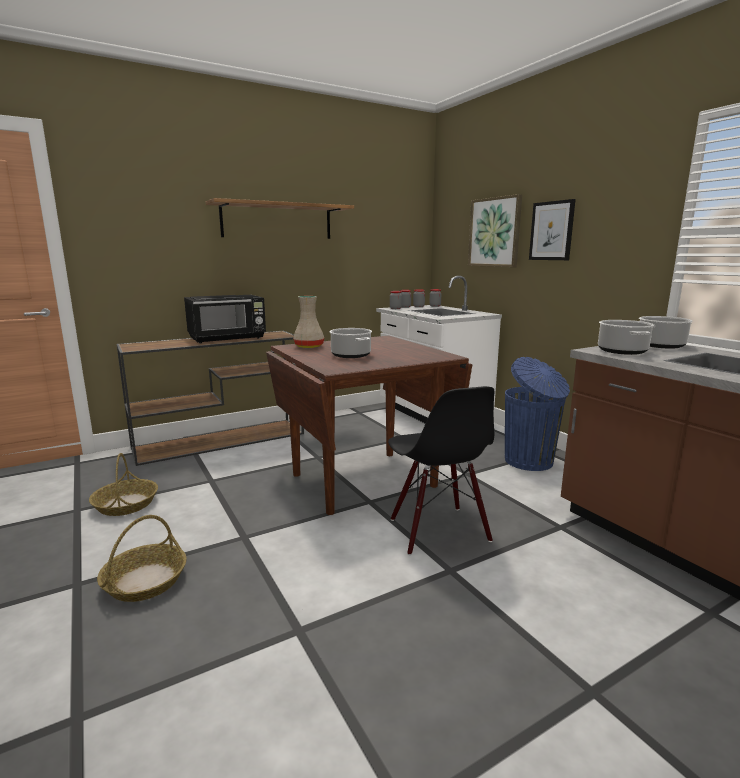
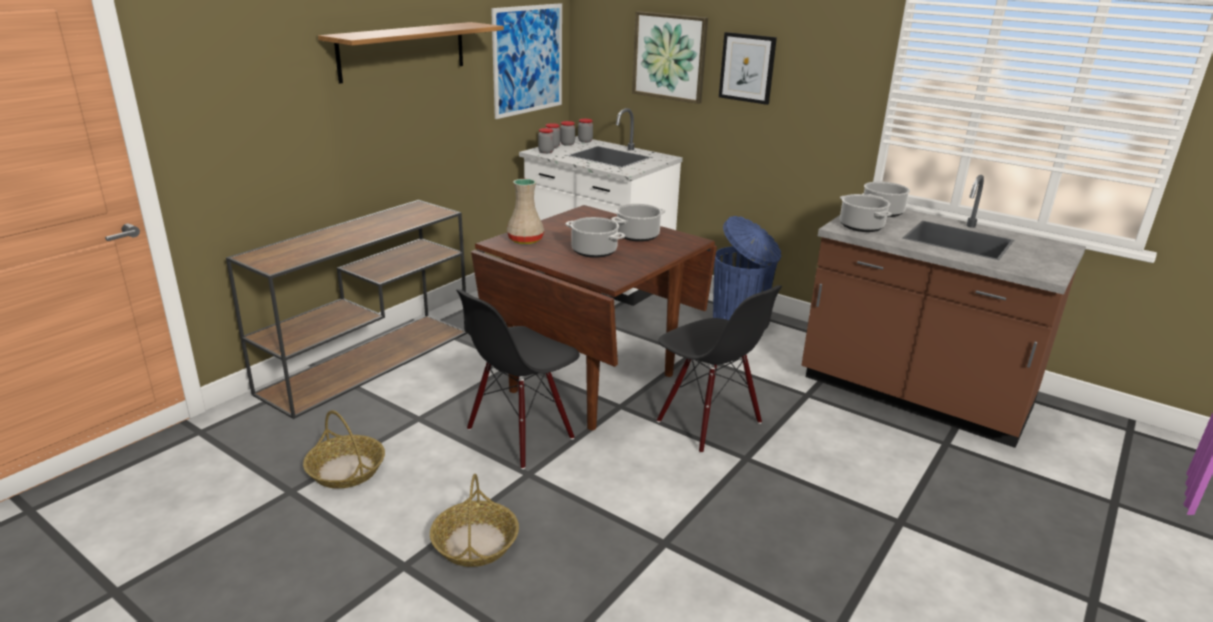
camera: 25 degrees left, 10 degrees up
(228, 338) = (371, 227): black microwave -> none
(269, 506) = (520, 435): none -> black chair
(391, 242) = (528, 60): none -> picture
(402, 351) = (637, 236): none -> cooking pot

